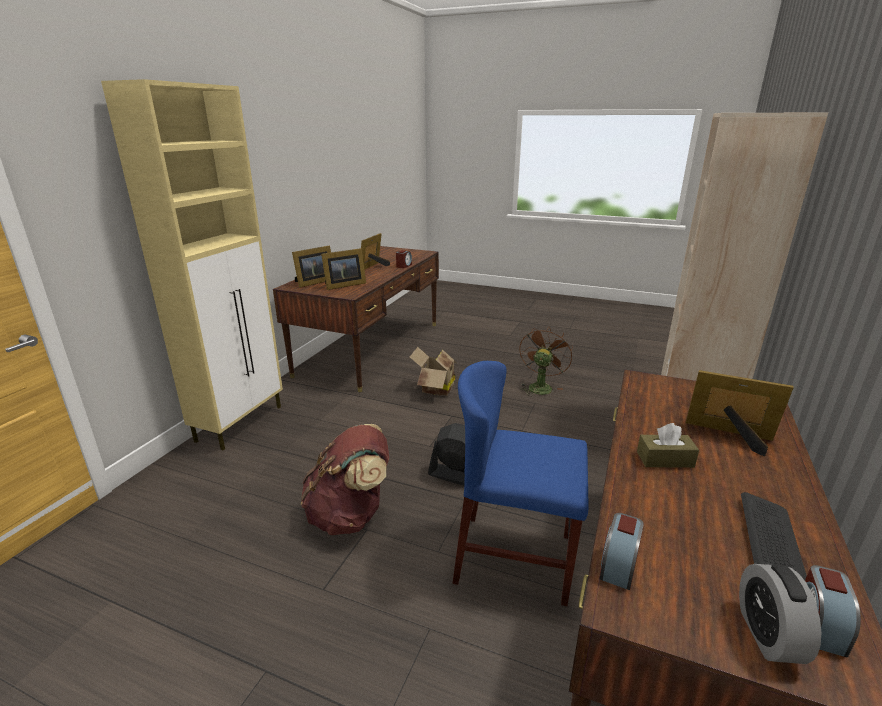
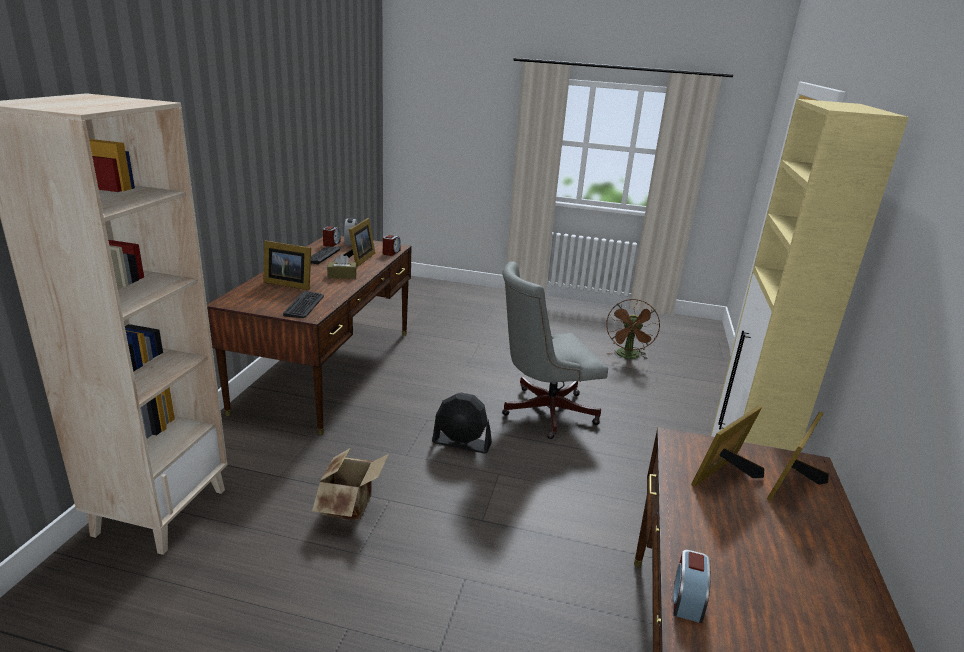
camera: 170 degrees right, 0 degrees up
(350, 515) = (542, 412): brown backpack -> grey office chair
(373, 267) = (755, 581): picture frame -> picture frame (359, 259)
(435, 389) = (521, 578): cardboard box -> cardboard box (352, 505)
(514, 558) = (415, 392): blue chair -> none
(540, 386) = (337, 598): brown fan -> brown fan (628, 356)
(663, 394) = (304, 305): none -> keyboard

